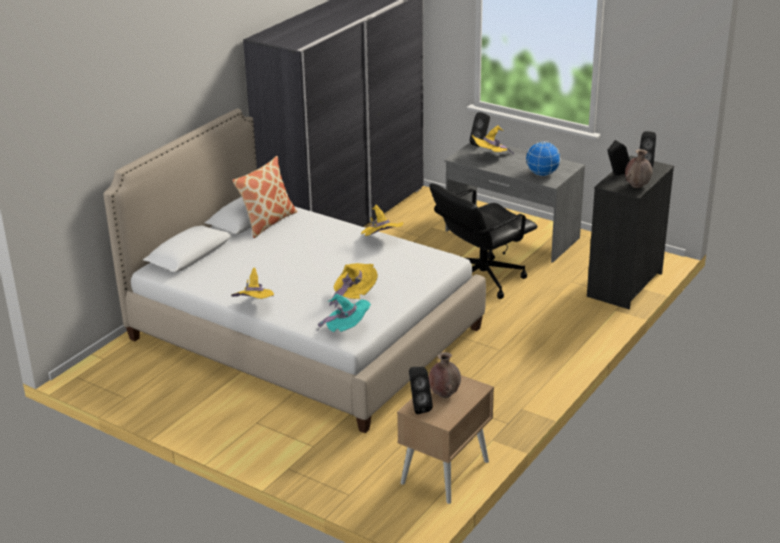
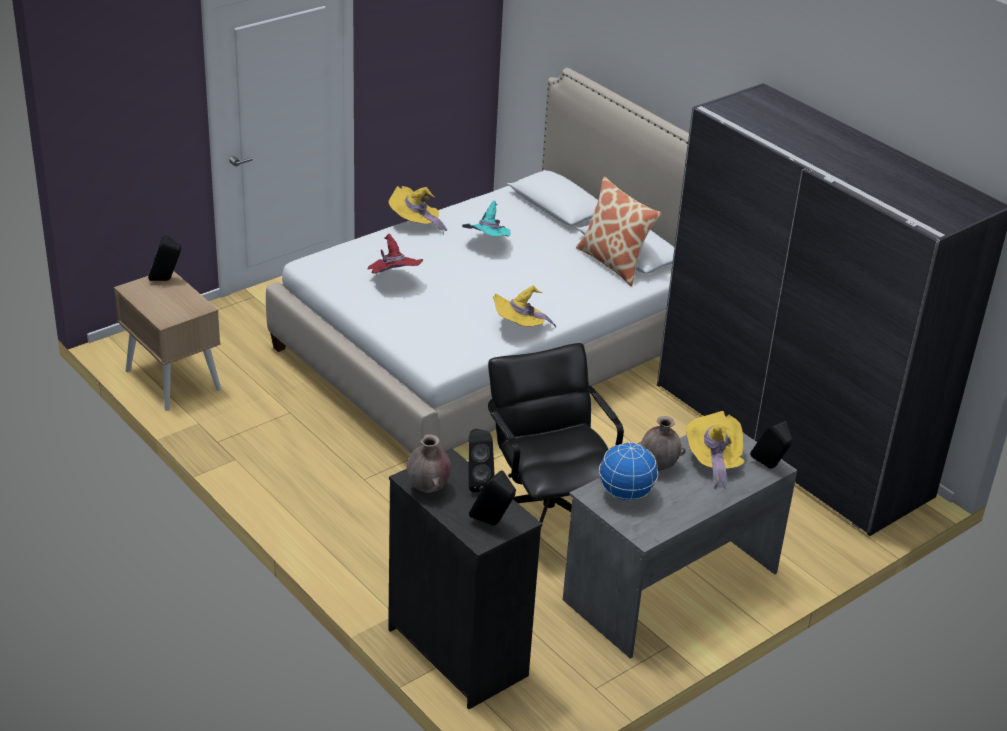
camera: 105 degrees right, 5 degrees up
(347, 329) = (329, 265): turquoise hat -> turquoise hat (488, 245)
(353, 295) = (393, 280): yellow hat -> red hat
(444, 394) = (173, 298): brown vase -> brown vase (658, 466)

